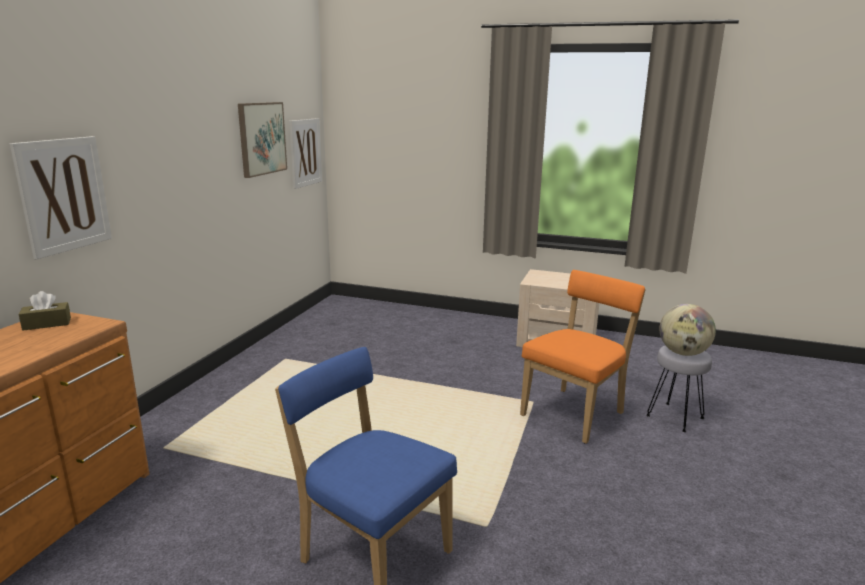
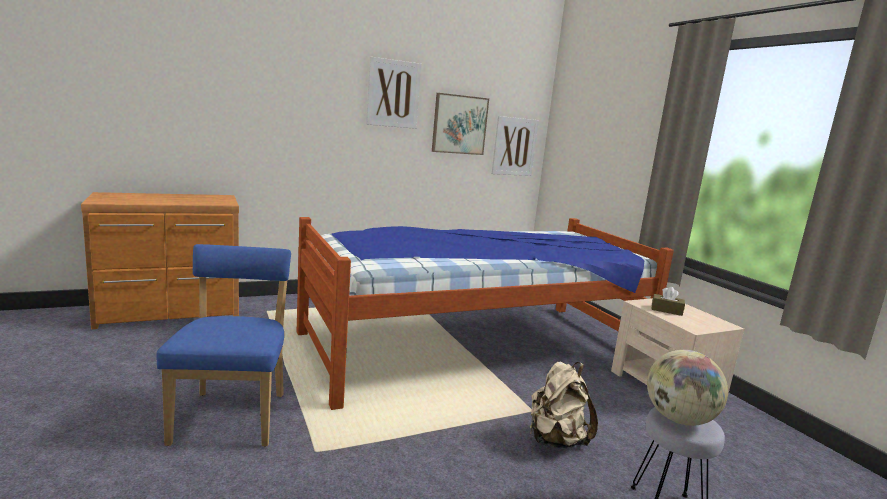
camera: 45 degrees right, 5 degrees down
(47, 324) = (212, 197): brown tissue box -> brown tissue box (666, 310)
(64, 195) = (260, 126): picture -> picture (393, 93)
(411, 375) = (474, 346): none -> bed
(575, 413) = (555, 440): orange chair -> beige backpack

